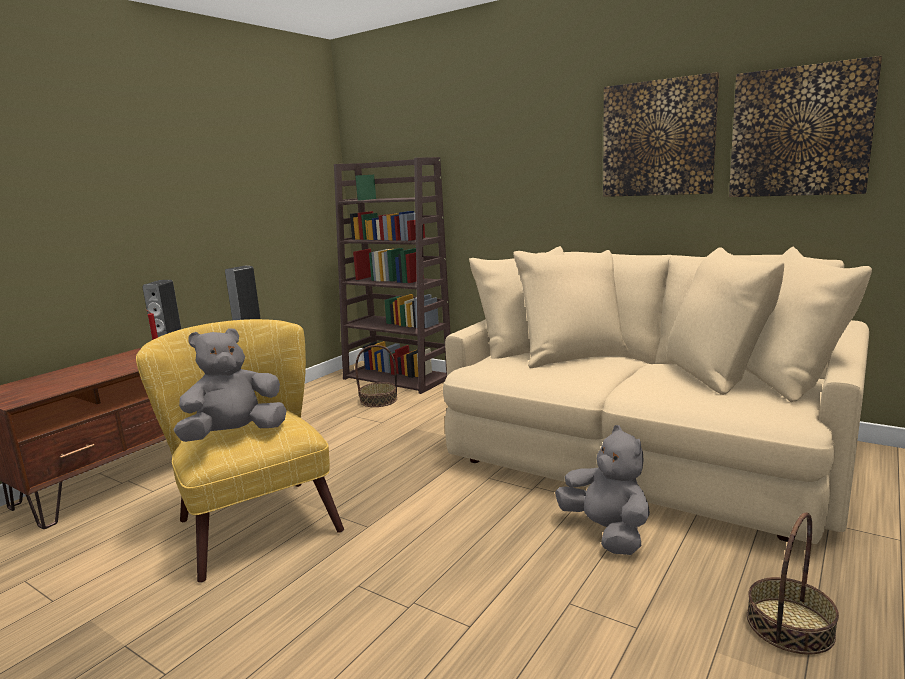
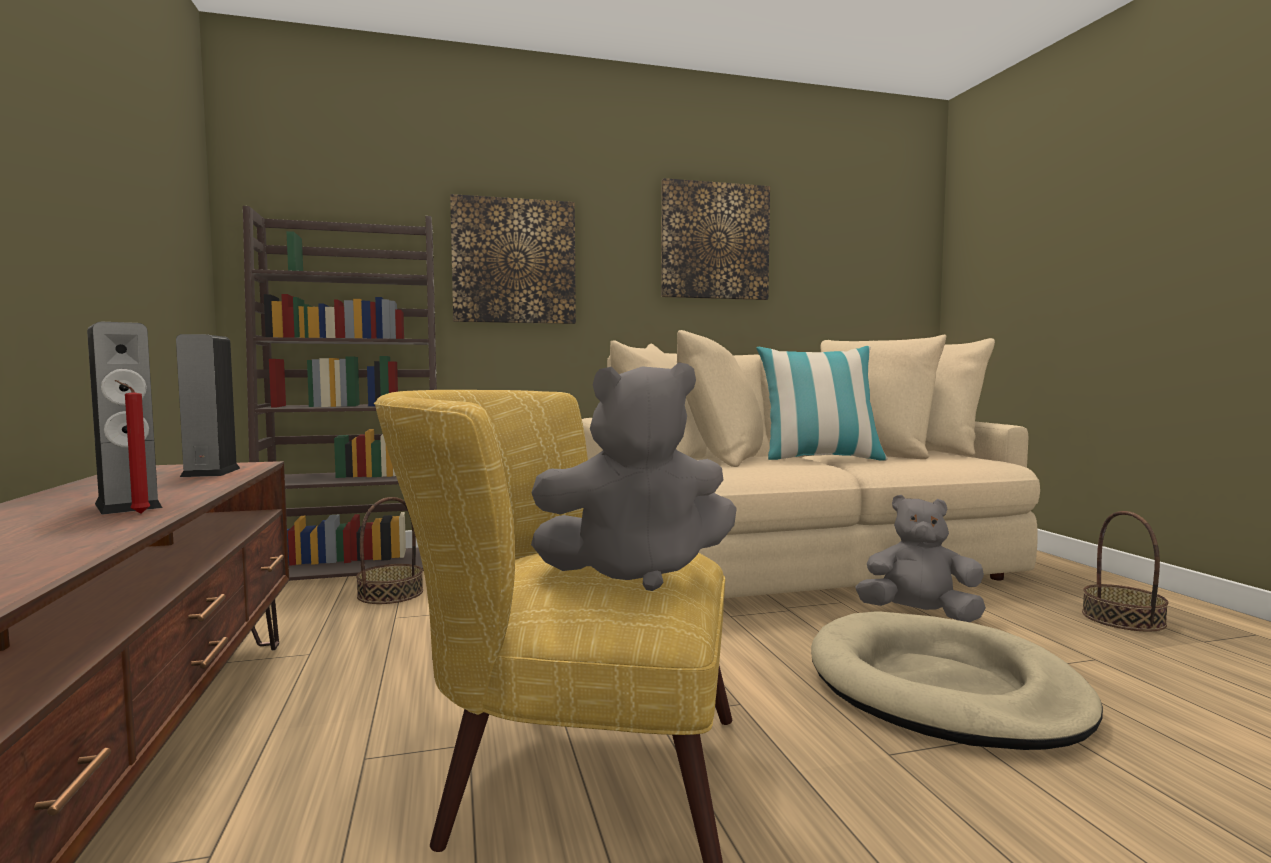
camera: 50 degrees left, 10 degrees down
(235, 434) = (636, 572): grey plush toy -> grey plush toy turned 105 degrees counterclockwise
(474, 577) = (942, 688): none -> beige dog bed
(627, 372) = (820, 459): none -> pillow
(800, 132) = (829, 251): picture -> picture (514, 261)

